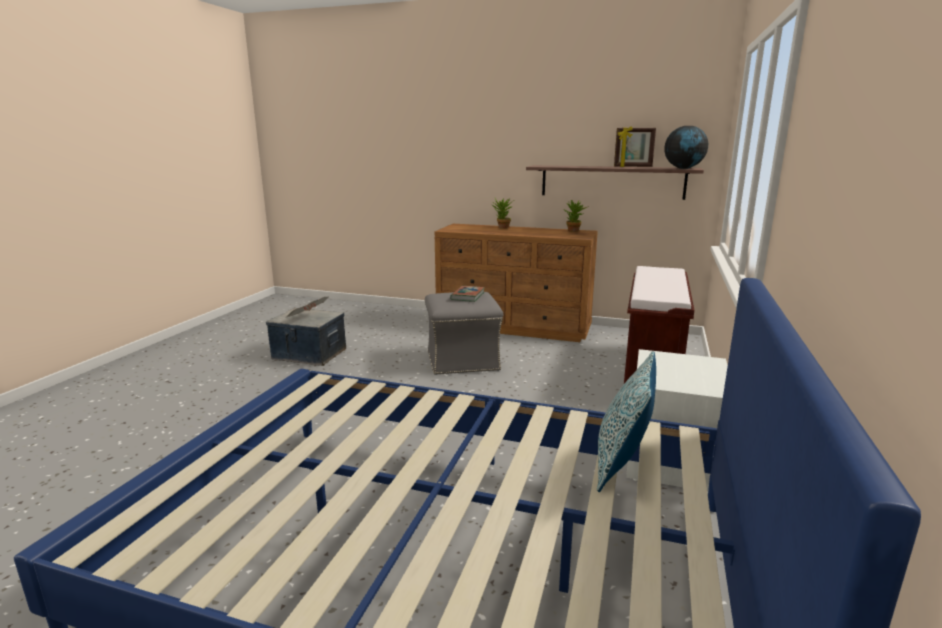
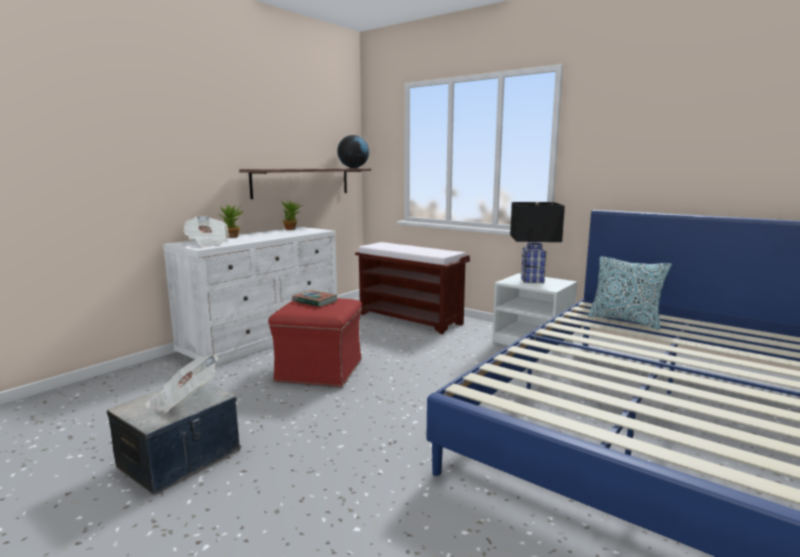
camera: 70 degrees left, 5 degrees down
(461, 360) = (319, 371): grey ottoman -> red ottoman
(464, 228) = (207, 243): none -> newspaper
(515, 326) = (264, 337): brown dresser -> white dresser
(633, 167) = (320, 168): picture frame -> none
(685, 369) = (532, 280): none -> black table lamp

